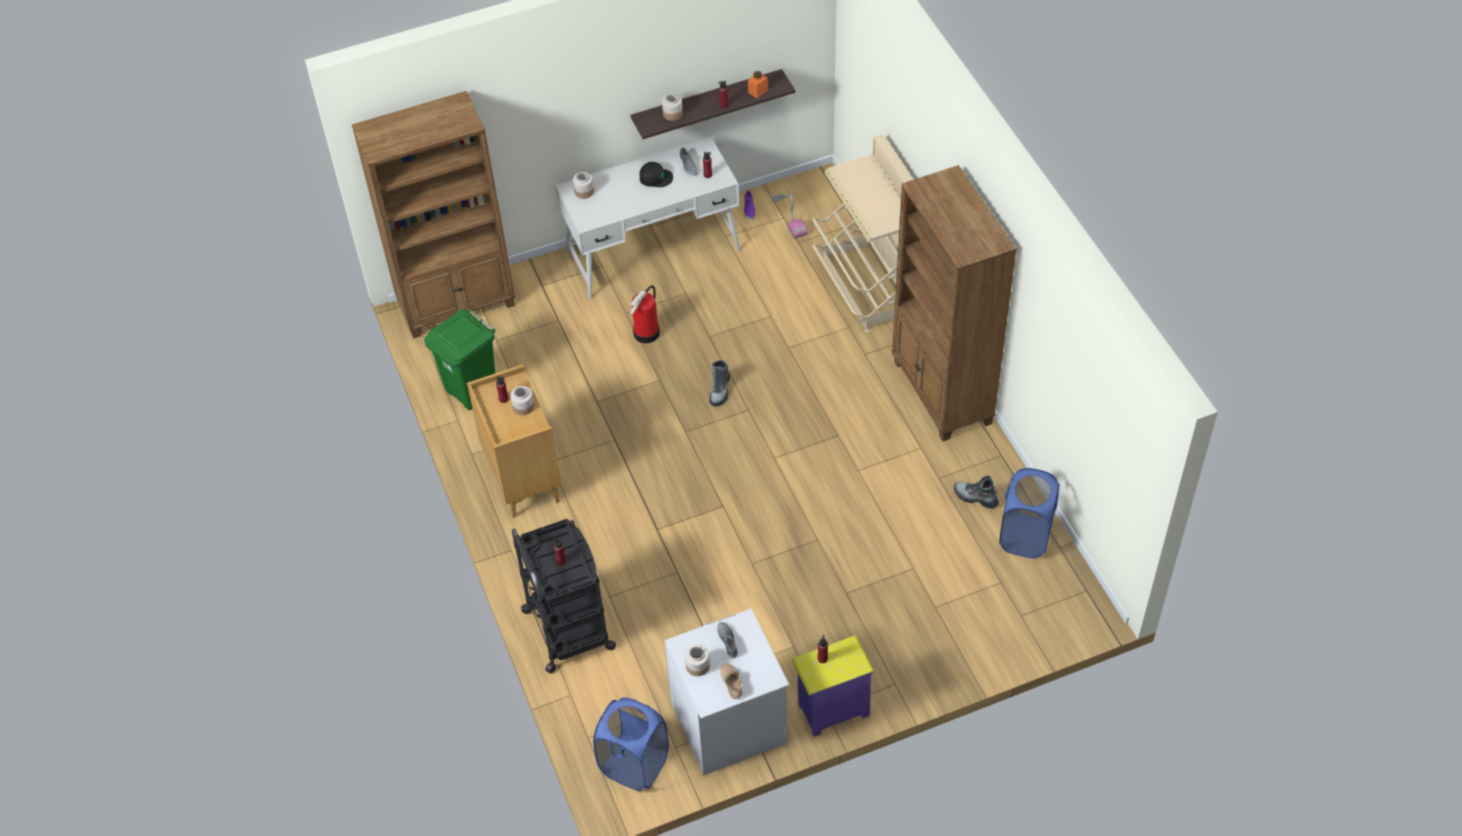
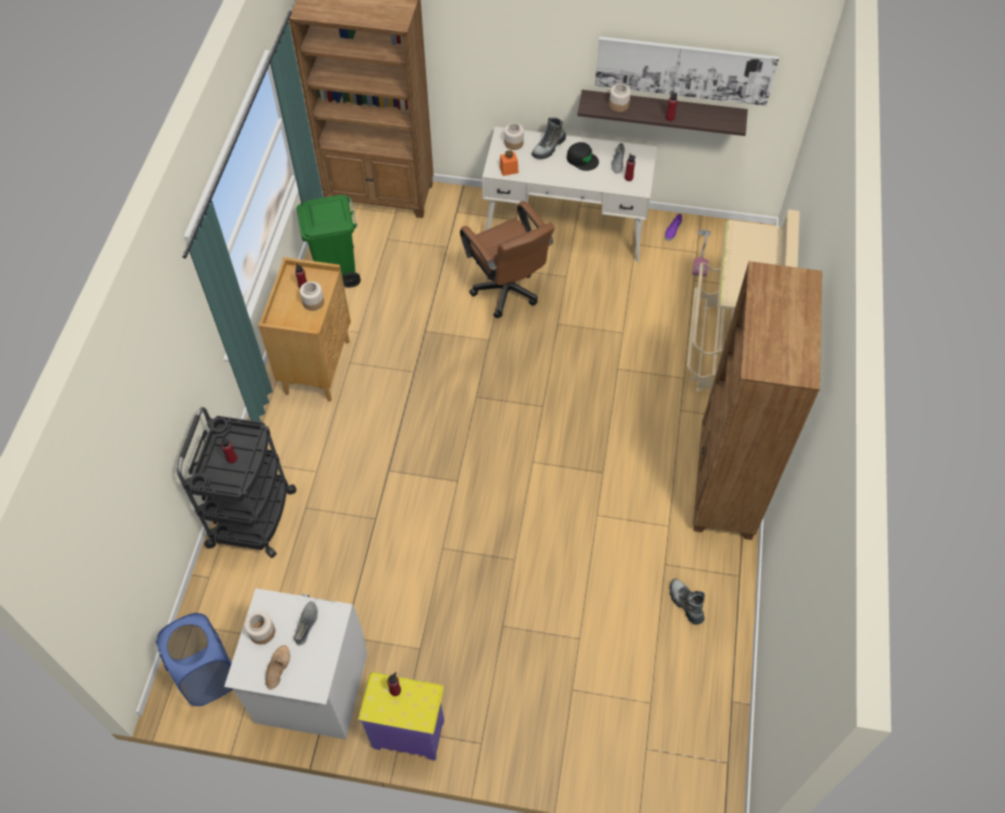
camera: 30 degrees right, 5 degrees up
(646, 333) = (508, 294): fire extinguisher -> brown office chair
(718, 58) = (684, 70): none -> picture
(720, 390) = (531, 375): boot -> boot (548, 148)
(758, 91) = (710, 119): orange jar -> orange jar (509, 170)
(1025, 536) = (706, 670): blue laundry basket -> none

